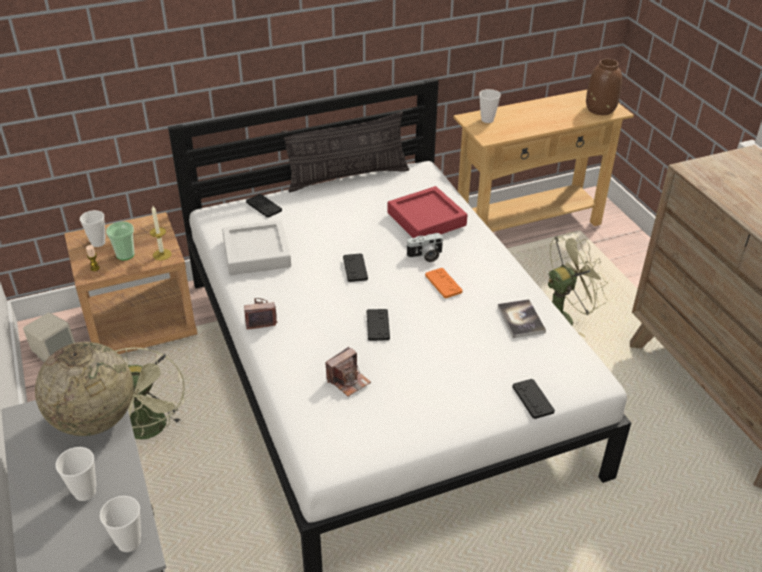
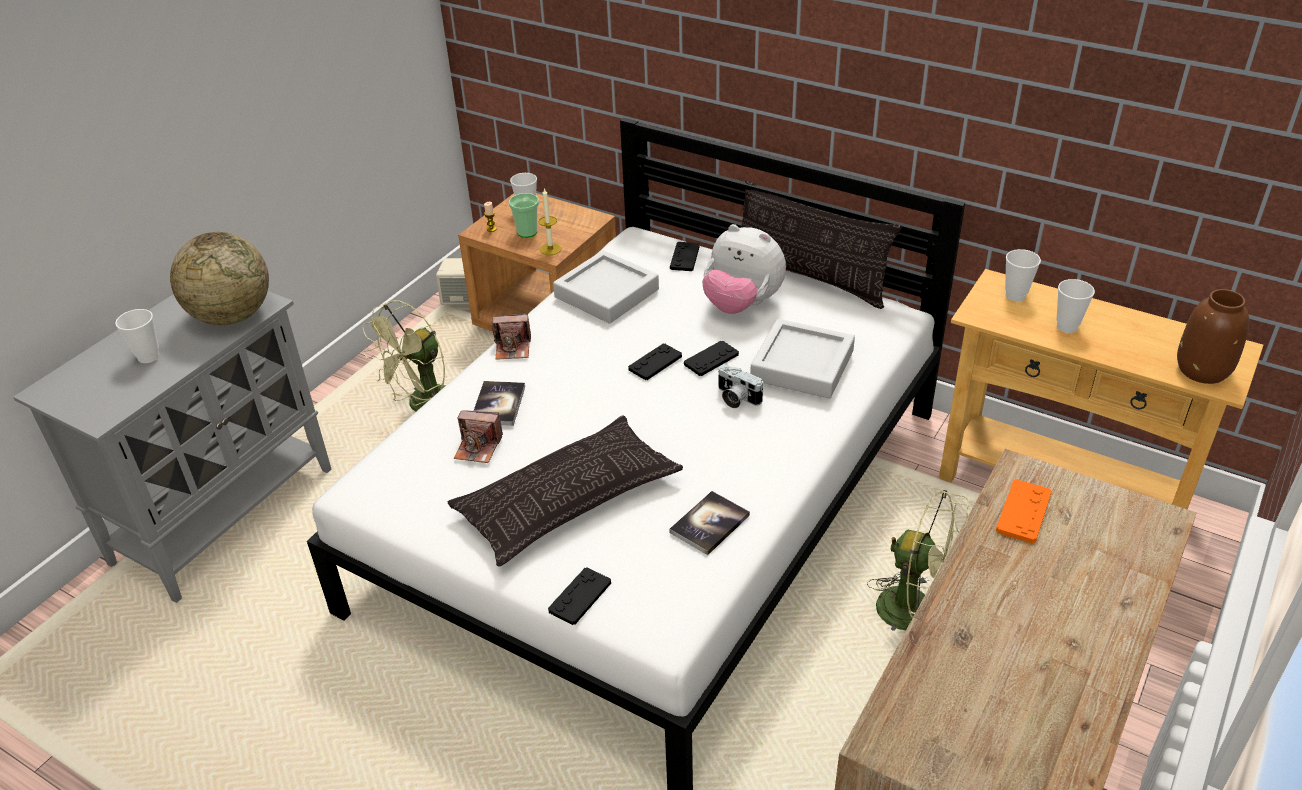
camera: 55 degrees right, 0 degrees up
(129, 542) = (109, 407): cup -> cup (1067, 327)
(260, 318) = (513, 348): camera -> camera turned 135 degrees clockwise
(314, 352) = (498, 404): none -> book
(340, 211) = (742, 304): none -> plush toy
(378, 325) = (583, 425): black game controller -> black game controller (711, 359)
(426, 219) = (802, 365): red tray -> grey tray
(441, 364) = (567, 499): none -> pillow
(443, 283) = (703, 434): orange game controller -> orange game controller (1023, 512)

